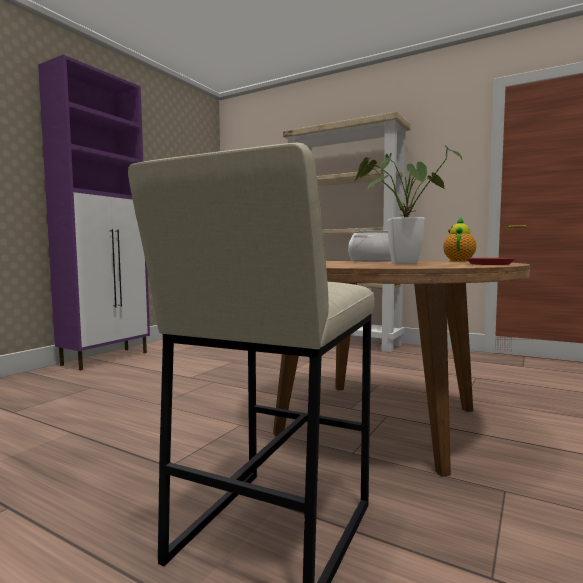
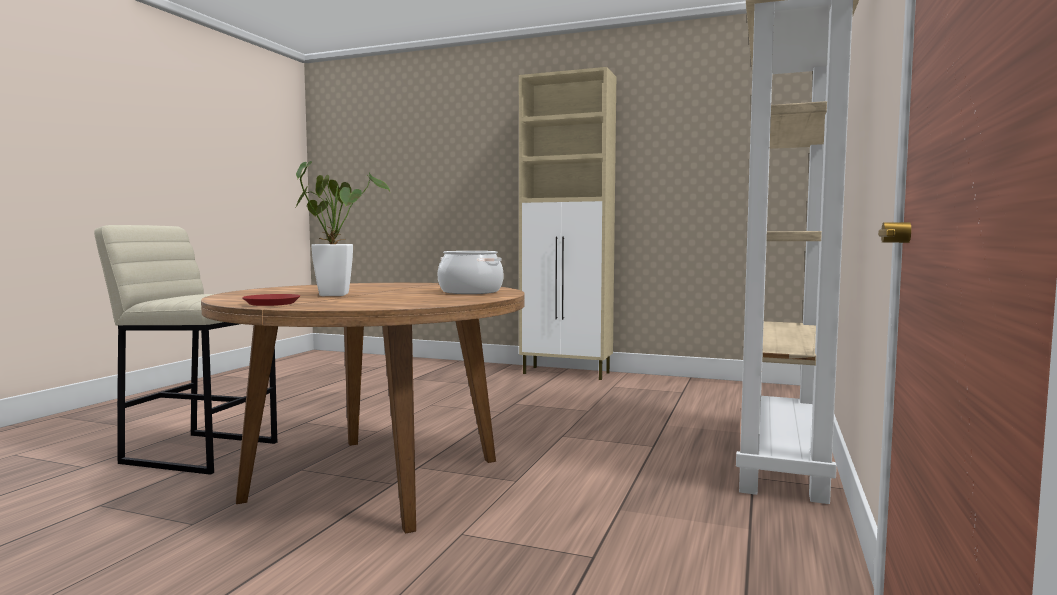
camera: 80 degrees right, 0 degrees up
(107, 358) = (567, 373): purple cabinet -> beige cabinet
(459, 261) = (434, 303): teapot -> none

